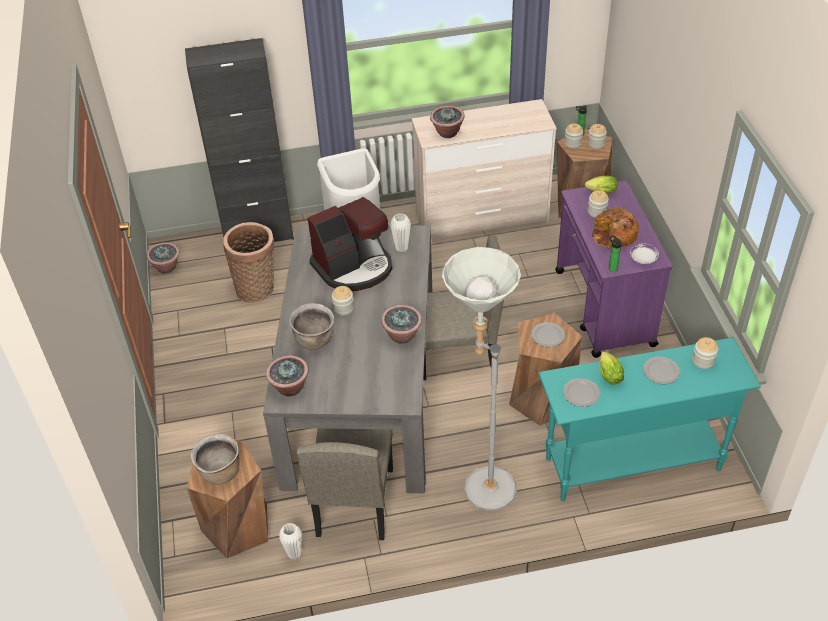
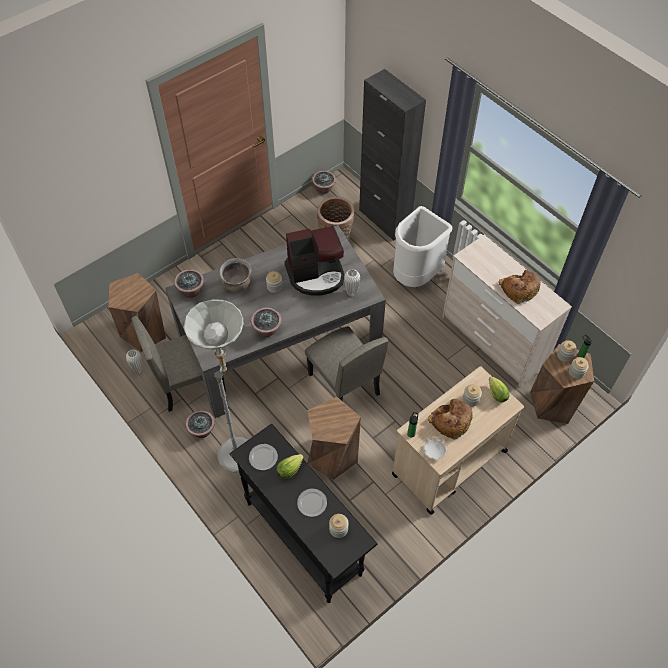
camera: 60 degrees right, 10 degrees up
(220, 473) = (126, 293): brown cooking pot -> none
(354, 267) = (316, 275): coffee machine -> coffee machine turned 45 degrees counterclockwise
(447, 133) = (482, 263): potted plant -> potted plant (202, 431)
(497, 122) = (518, 289): none -> bread
(548, 336) = (334, 421): plate -> none
(604, 308) = (448, 463): purple cart -> beige cart
(631, 464) = (303, 537): turquoise console table -> black console table

